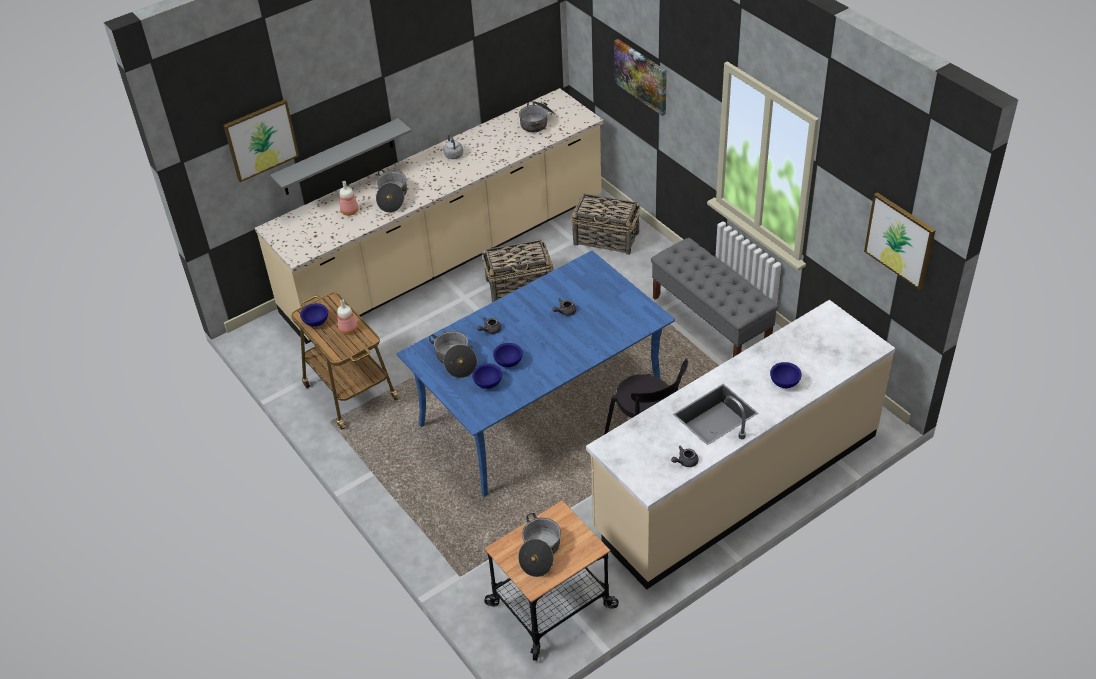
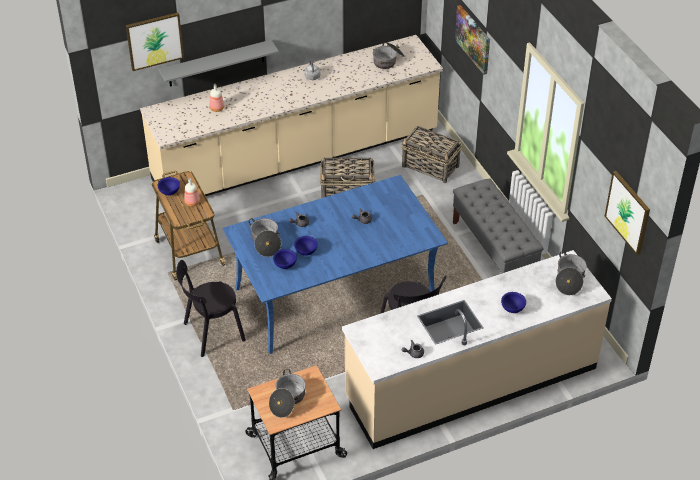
camera: 10 degrees right, 0 degrees up
(392, 198) = (253, 103): cooking pot -> cooking pot (569, 279)
(405, 485) = (211, 333): none -> black chair

